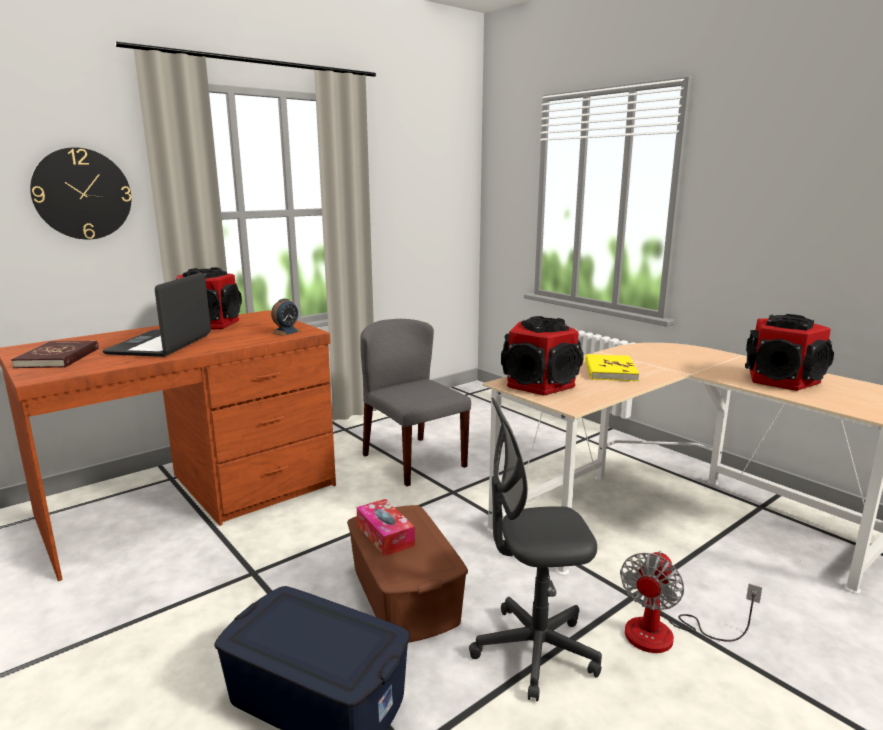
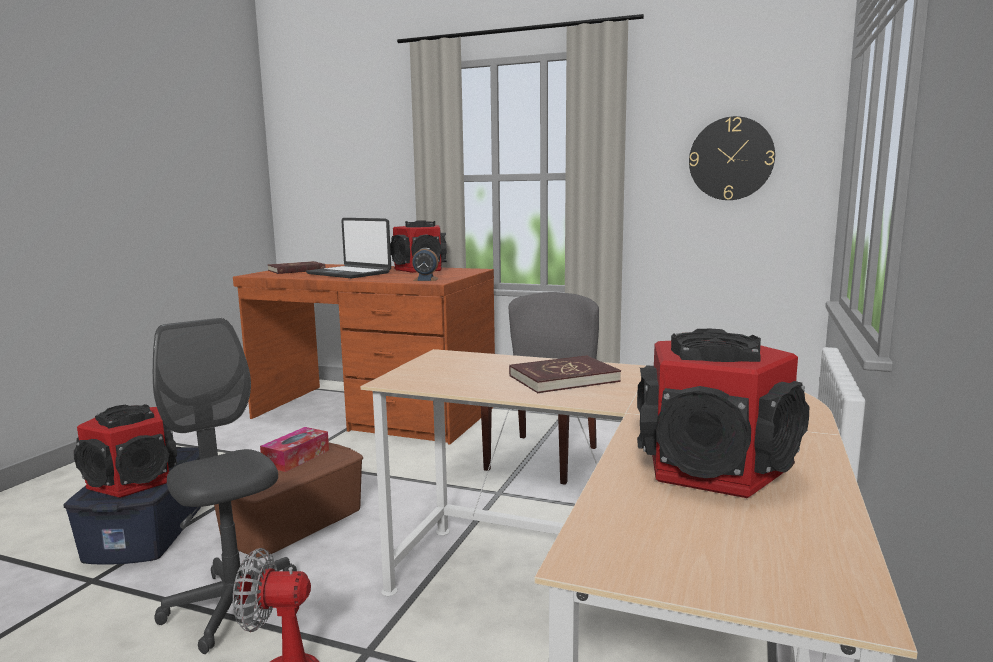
camera: 60 degrees right, 5 degrees down
(82, 194) = (380, 159): wall clock -> wall clock (731, 159)
(161, 345) = (349, 273): laptop -> laptop turned 120 degrees counterclockwise
(538, 384) = (457, 363): speaker -> speaker (133, 480)
(610, 371) = (563, 379): yellow book -> red book

